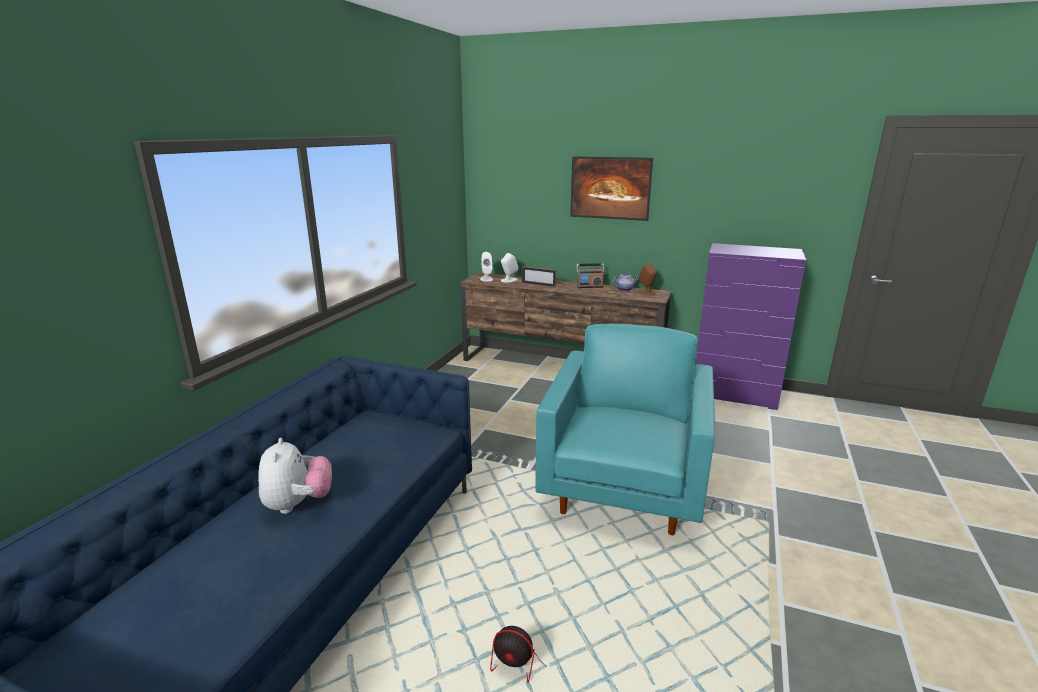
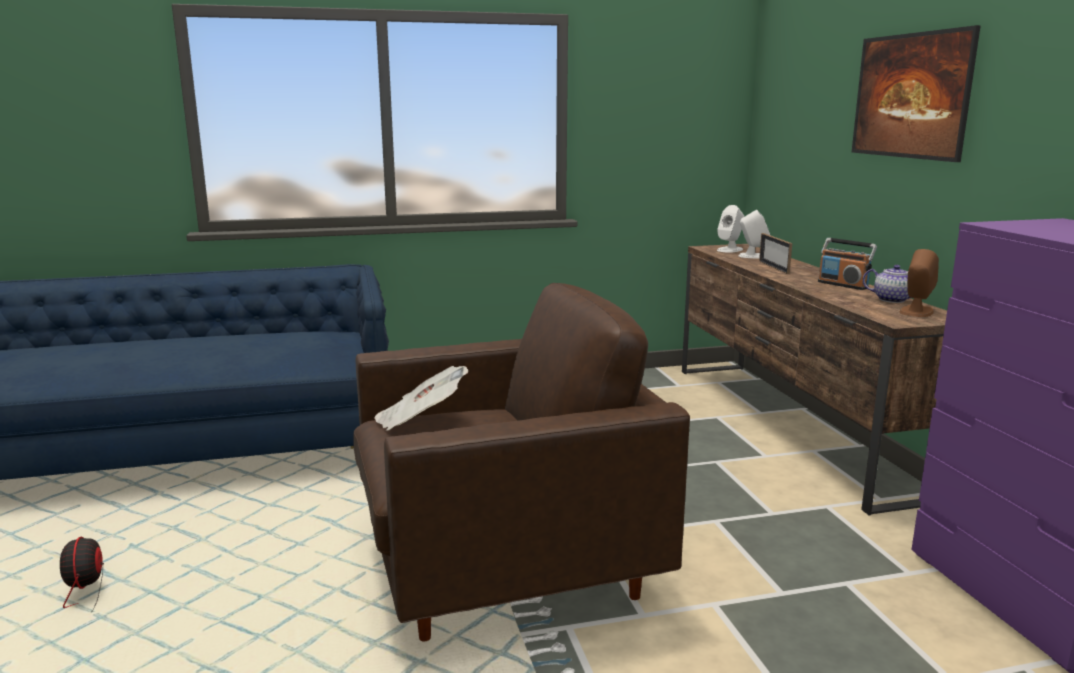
camera: 55 degrees right, 5 degrees down
(298, 504) = (139, 353): plush toy -> none
(591, 430) = (420, 421): none -> newspaper
(624, 489) = (504, 568): turquoise armchair -> brown armchair

